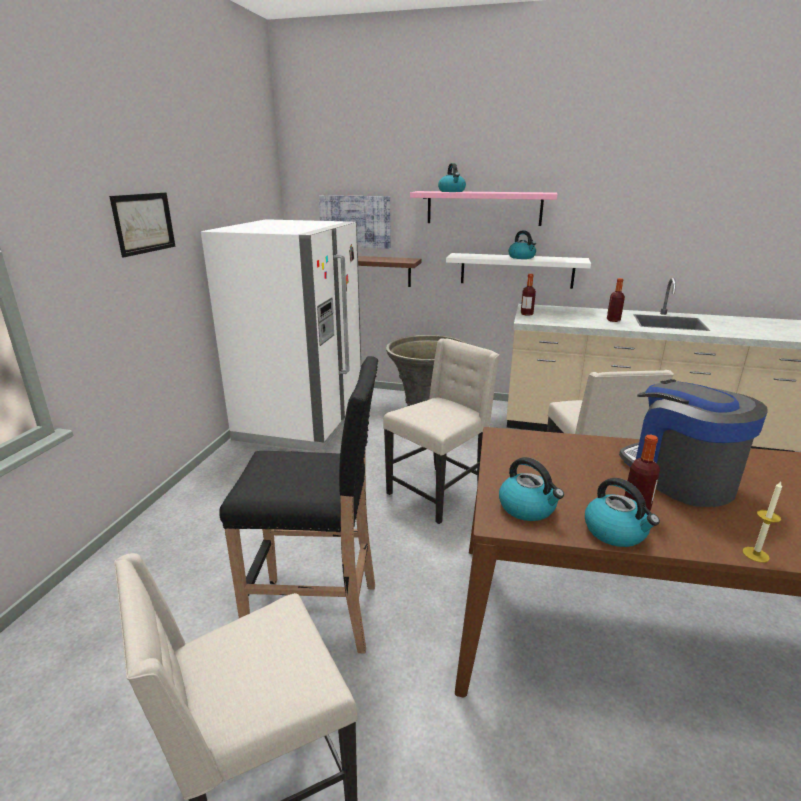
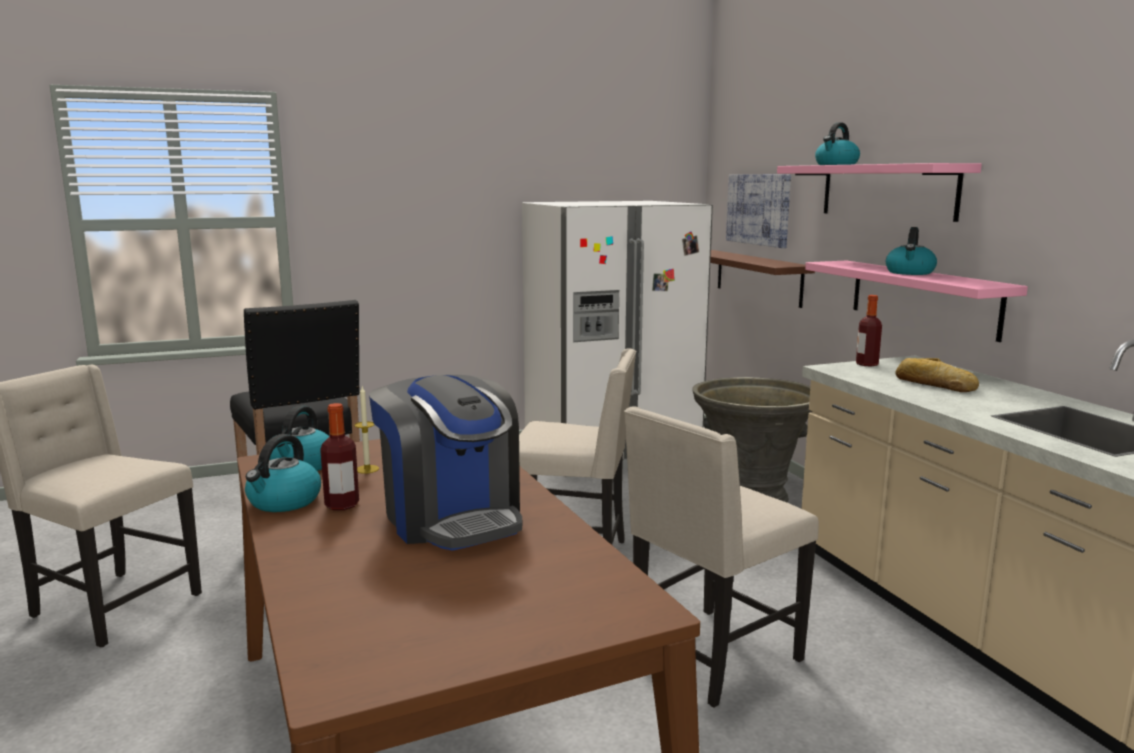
camera: 55 degrees right, 10 degrees down
(144, 223) = (443, 187): picture -> none
(516, 270) = (922, 298): white shelf -> pink shelf
(579, 317) = (934, 384): none -> bread
(613, 320) = (977, 400): bottle -> none
(679, 477) = (452, 517): coffee machine -> coffee machine turned 120 degrees clockwise
(755, 554) = (286, 565): candle -> candle (367, 469)

